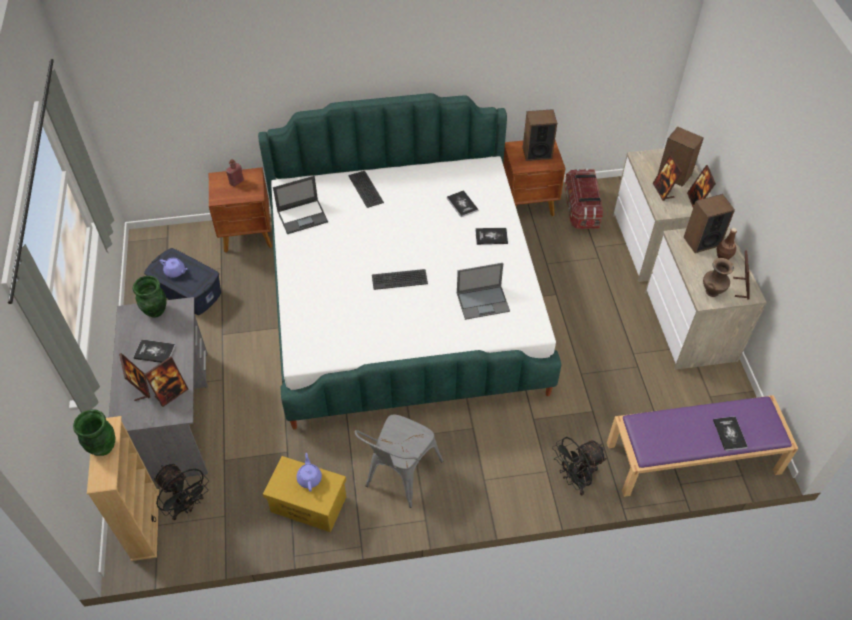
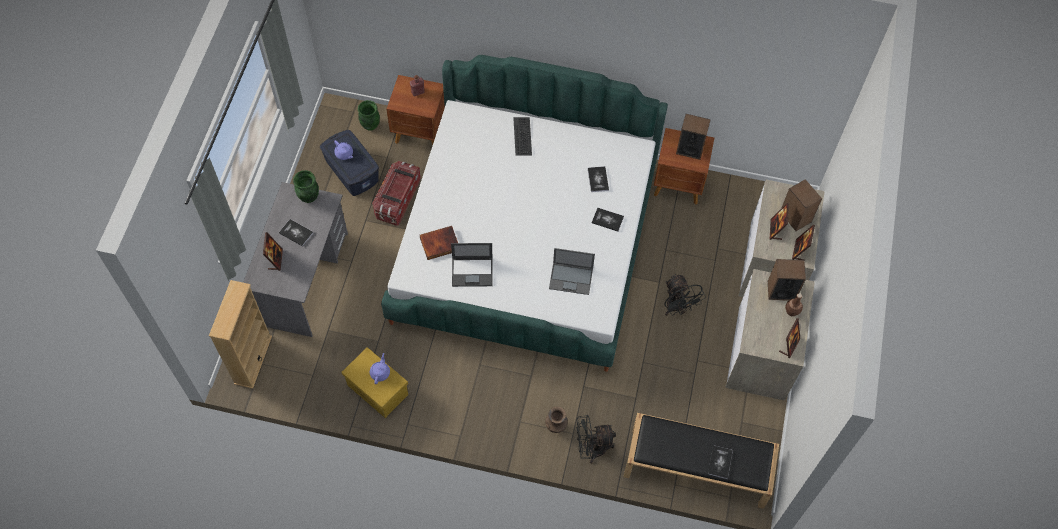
camera: 20 degrees right, 10 degrees up
(103, 447) = (230, 304): green vase -> green vase (370, 125)
(171, 393) = (296, 273): picture frame -> none
(186, 506) = (287, 357): black fan -> black fan (677, 308)
(303, 216) = (459, 145): laptop -> laptop (473, 272)
(324, 313) = (439, 243): none -> book
(399, 279) = (512, 233): keyboard -> none
(399, 477) = (455, 394): grey chair -> none
(581, 209) = (725, 206): storage box -> storage box (397, 200)
(692, 459) = (696, 468): purple bench -> black bench
(712, 291) = (762, 340): brown vase -> brown vase (556, 426)

